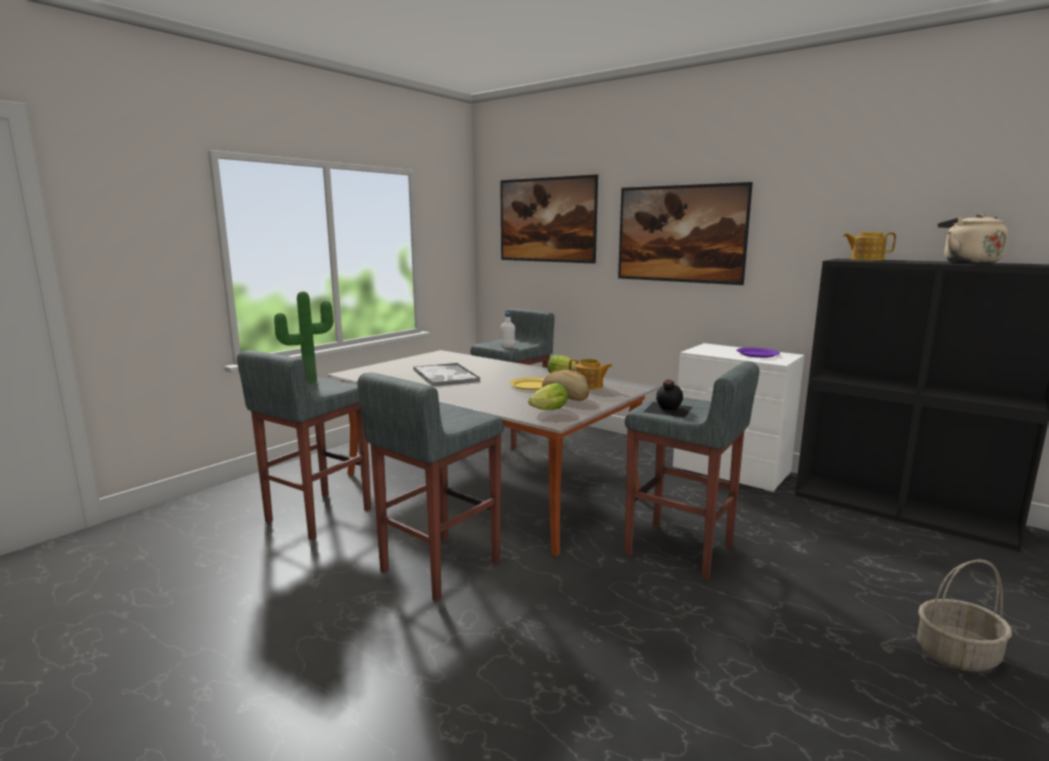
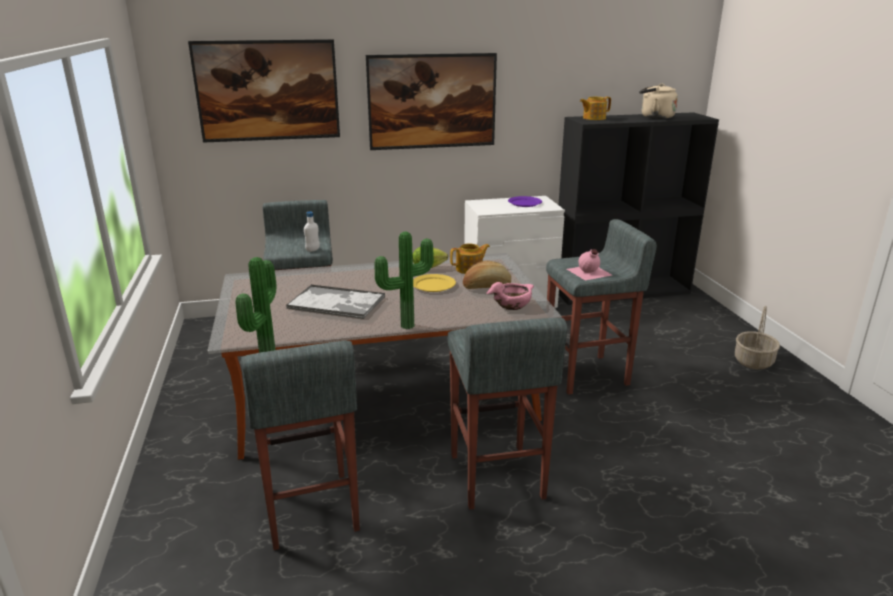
camera: 50 degrees left, 10 degrees up
(443, 396) = (406, 325): none -> potted plant
(547, 411) = (512, 304): lettuce -> pink bowl
(667, 409) = (589, 272): black bottle -> pink bottle

